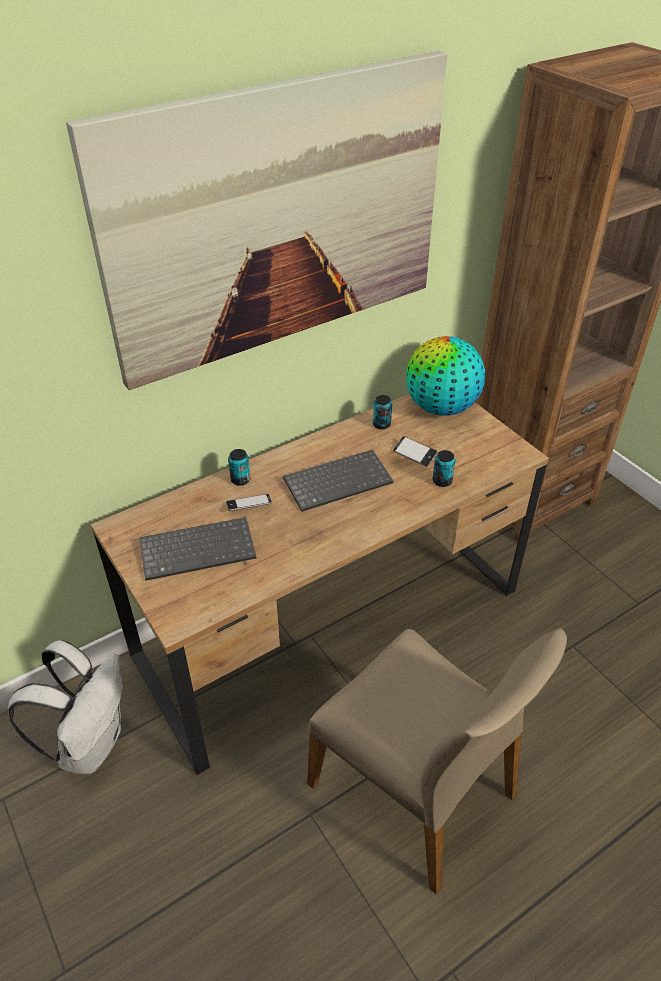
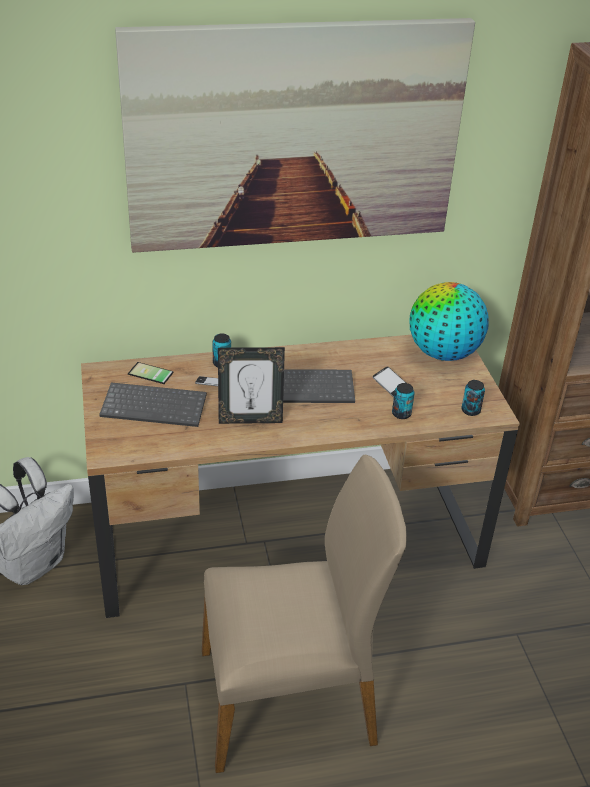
camera: 20 degrees right, 5 degrees down
(172, 515) = (149, 374): none -> phone
(304, 533) = (250, 419): none -> picture frame
(381, 424) = (376, 352): can -> can (470, 410)
(415, 789) = (289, 698): beige chair -> beige chair turned 75 degrees counterclockwise

